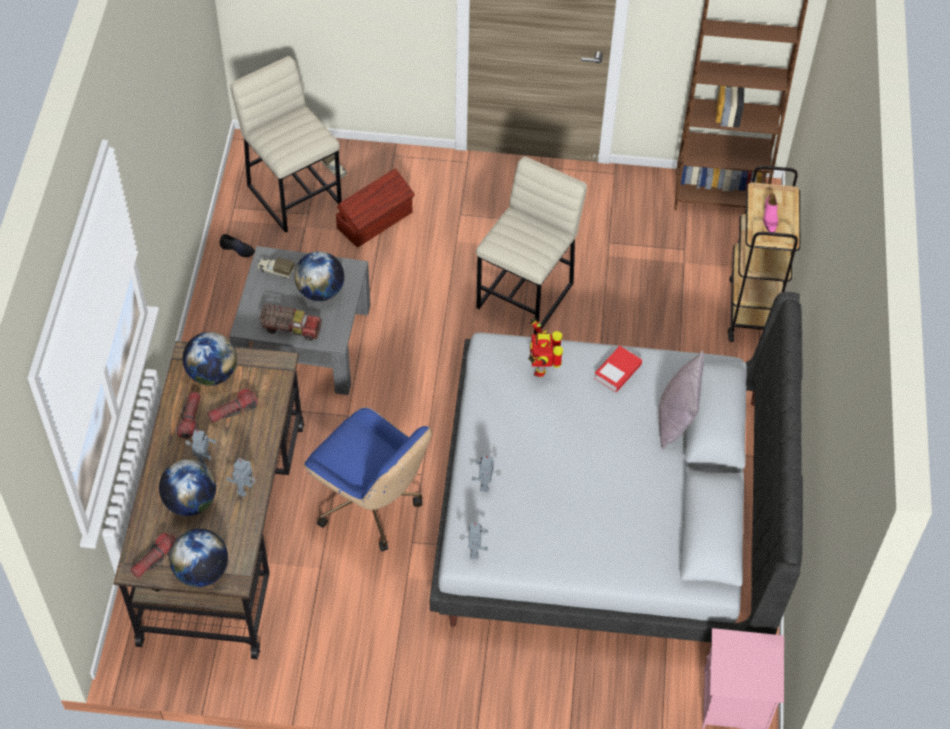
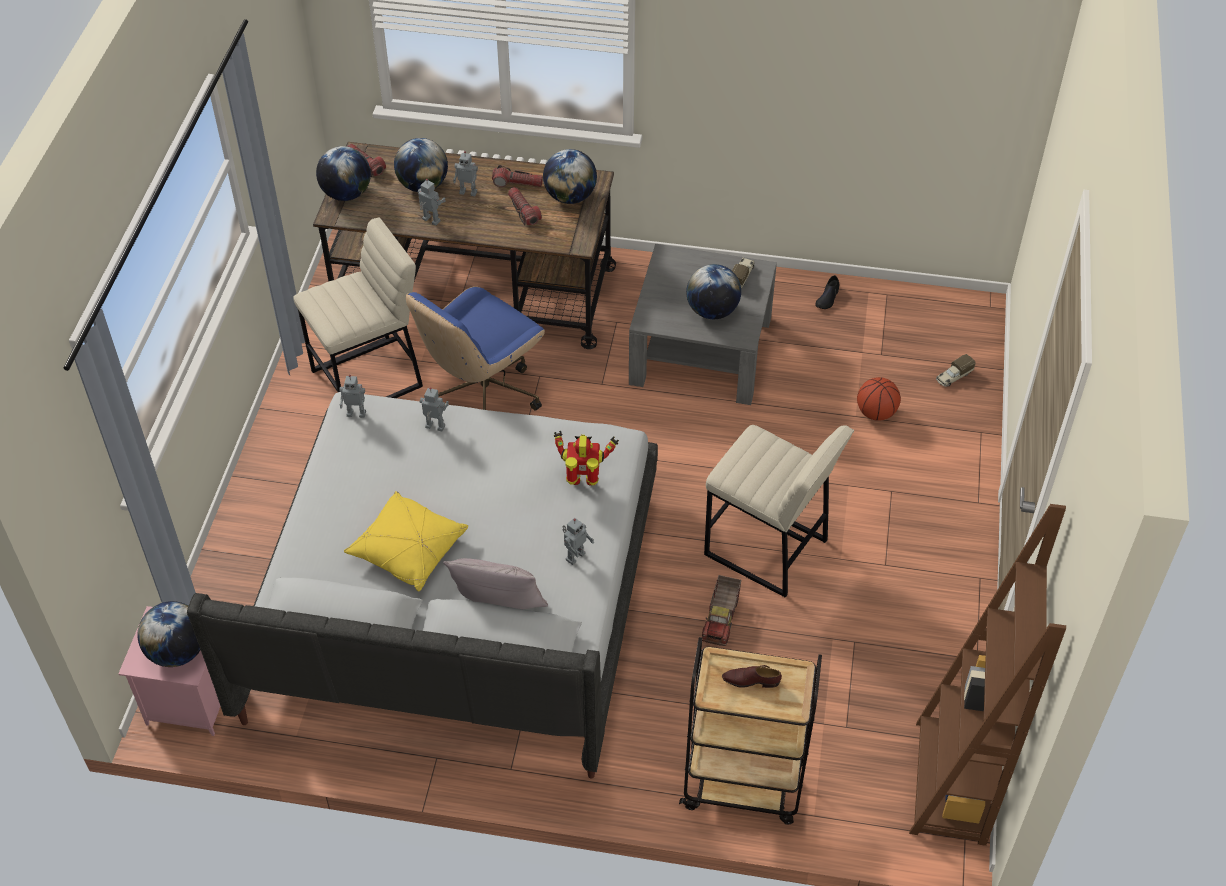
camera: 95 degrees right, 5 degrees down
(291, 328) = (663, 288): toy truck -> toy truck (721, 618)
(293, 193) = (912, 342): beige chair -> beige chair (369, 377)
(376, 220) = (875, 413): brown storage box -> basketball
(617, 371) = (574, 556): book -> toy robot
(627, 491) = (408, 550): none -> yellow pillow
(754, 657) = (178, 652): none -> globe
(769, 218) = (751, 680): pink shoe -> brown shoe

